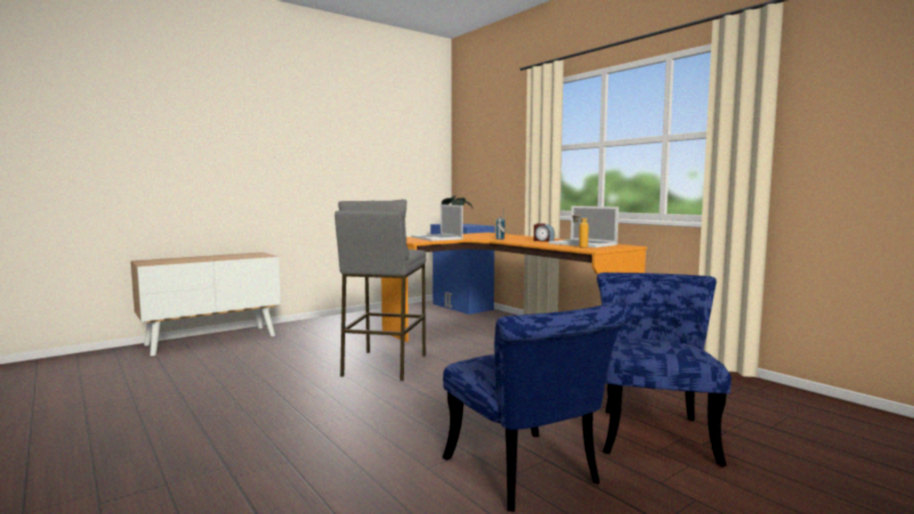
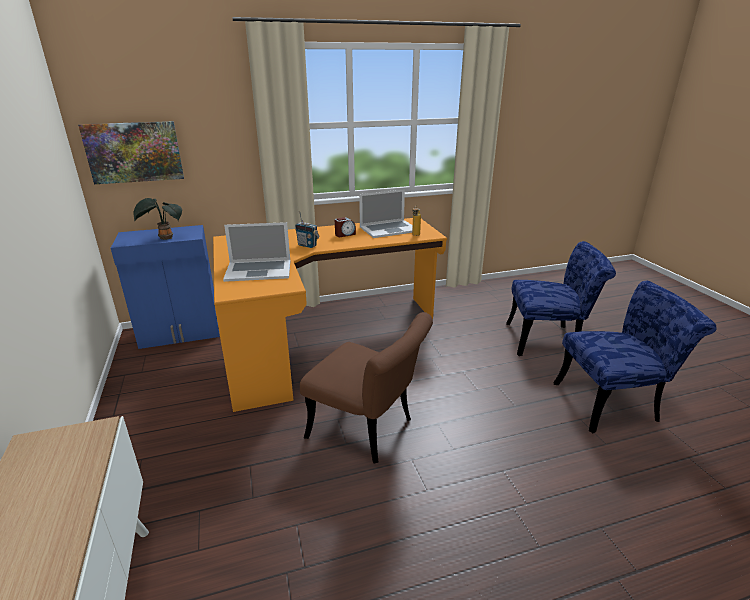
camera: 70 degrees left, 20 degrees up
(383, 365) = (368, 430): grey stool -> brown chair
(473, 169) = (134, 152): none -> picture
(654, 431) = (549, 340): blue chair -> blue chair turned 150 degrees clockwise

